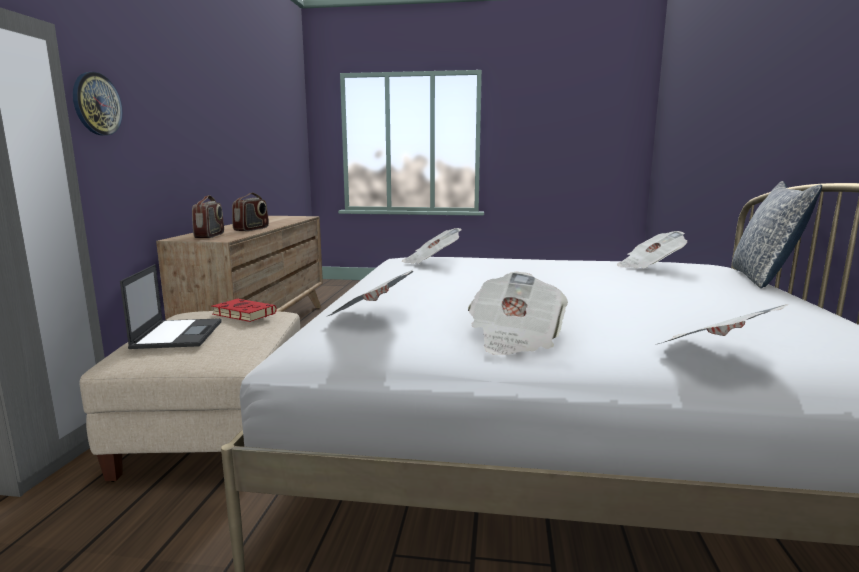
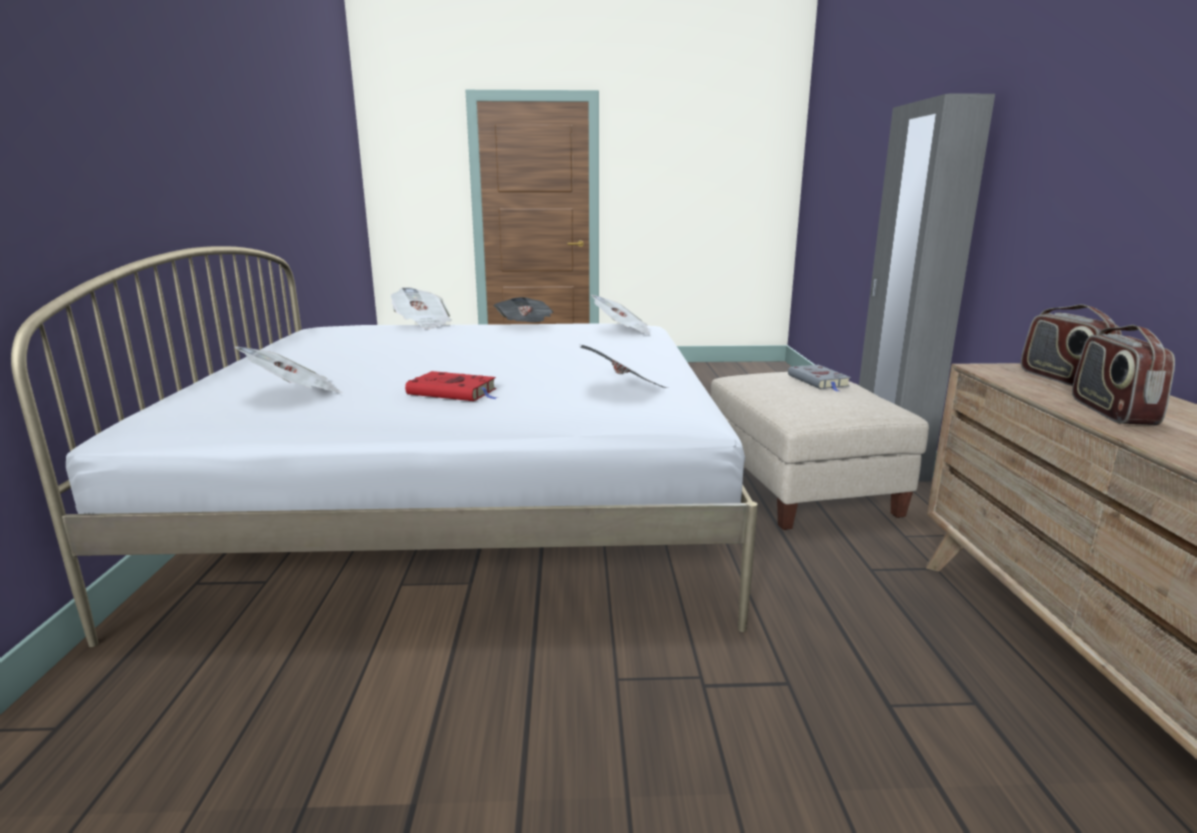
camera: 170 degrees right, 5 degrees up
(96, 104) = (1062, 151): wall clock -> none
(178, 334) = (819, 381): laptop -> grey book
(242, 314) = (816, 402): red book -> red book (454, 392)
(763, 279) = (180, 386): pillow -> none

